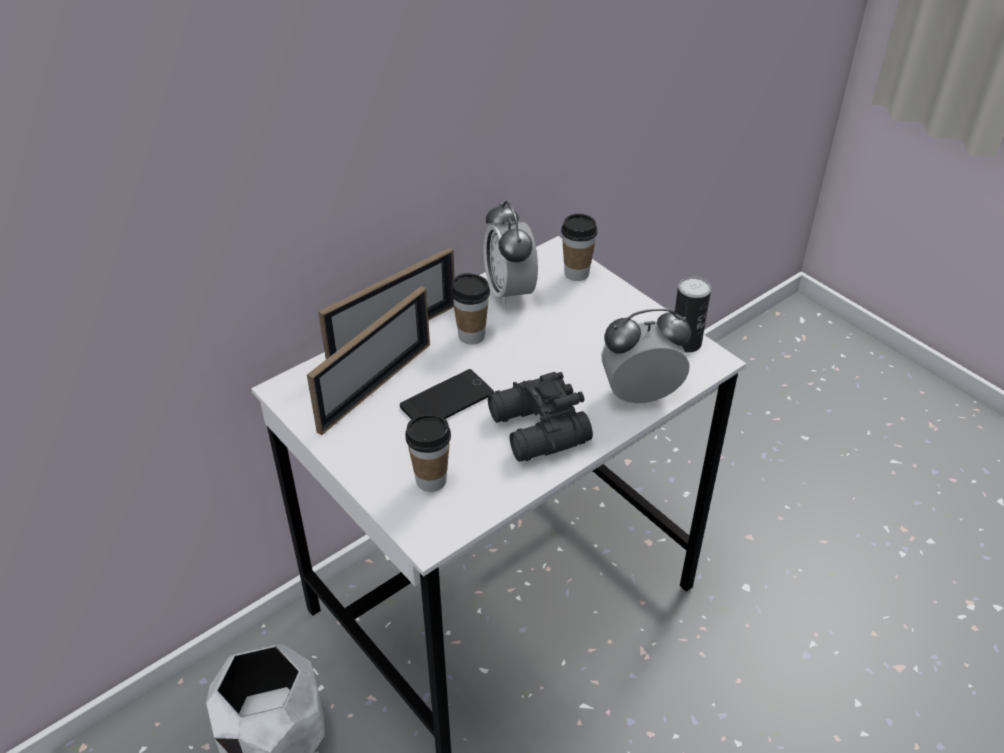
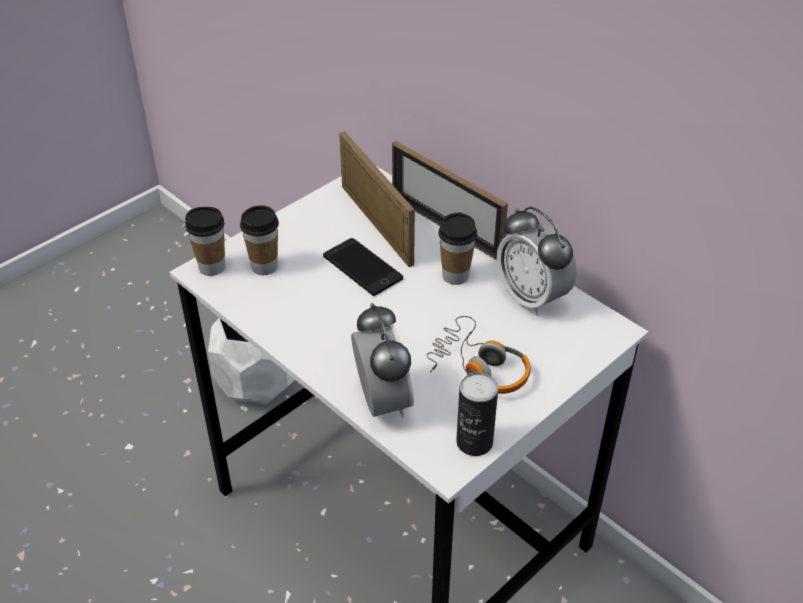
camera: 85 degrees right, 0 degrees up
(375, 386) = (376, 224): picture frame -> picture frame turned 150 degrees counterclockwise
(509, 292) = (532, 298): alarm clock -> alarm clock turned 105 degrees counterclockwise
(537, 430) = (326, 327): black binoculars -> none
(576, 273) = (579, 348): cup -> cup (212, 267)
(597, 331) = (479, 367): none -> headphones

